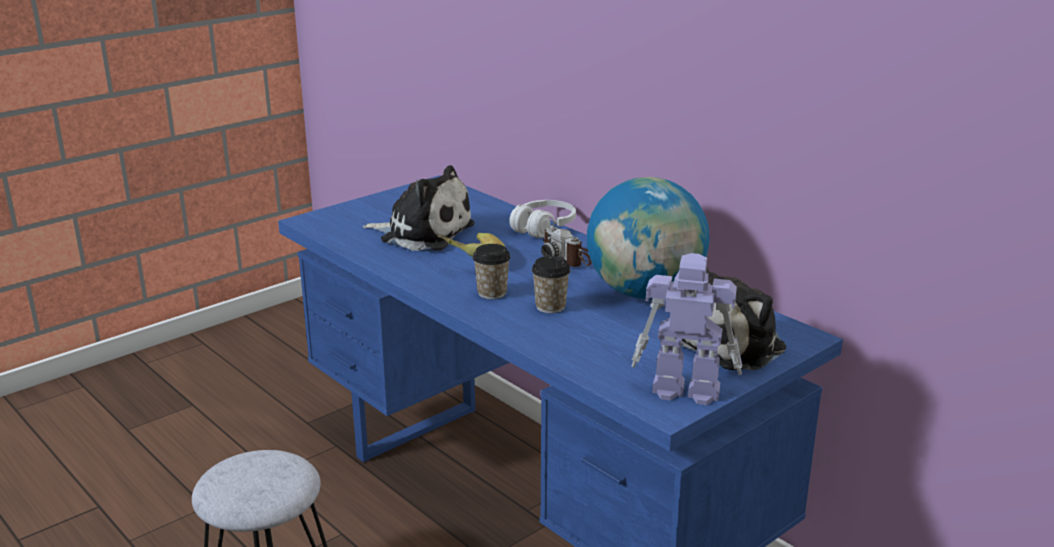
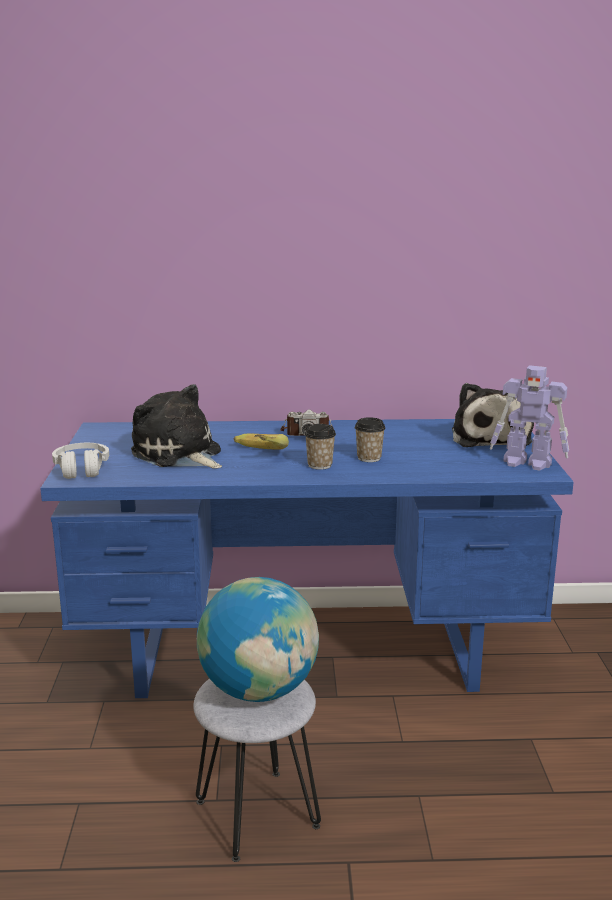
camera: 50 degrees left, 5 degrees down
(423, 233) = (179, 454): plush toy -> plush toy turned 105 degrees counterclockwise
(543, 228) = (246, 425): white headphones -> white headphones (81, 469)
(645, 293) = (393, 433): globe -> globe (259, 690)
(684, 390) = (528, 463): toy robot -> toy robot turned 120 degrees counterclockwise

